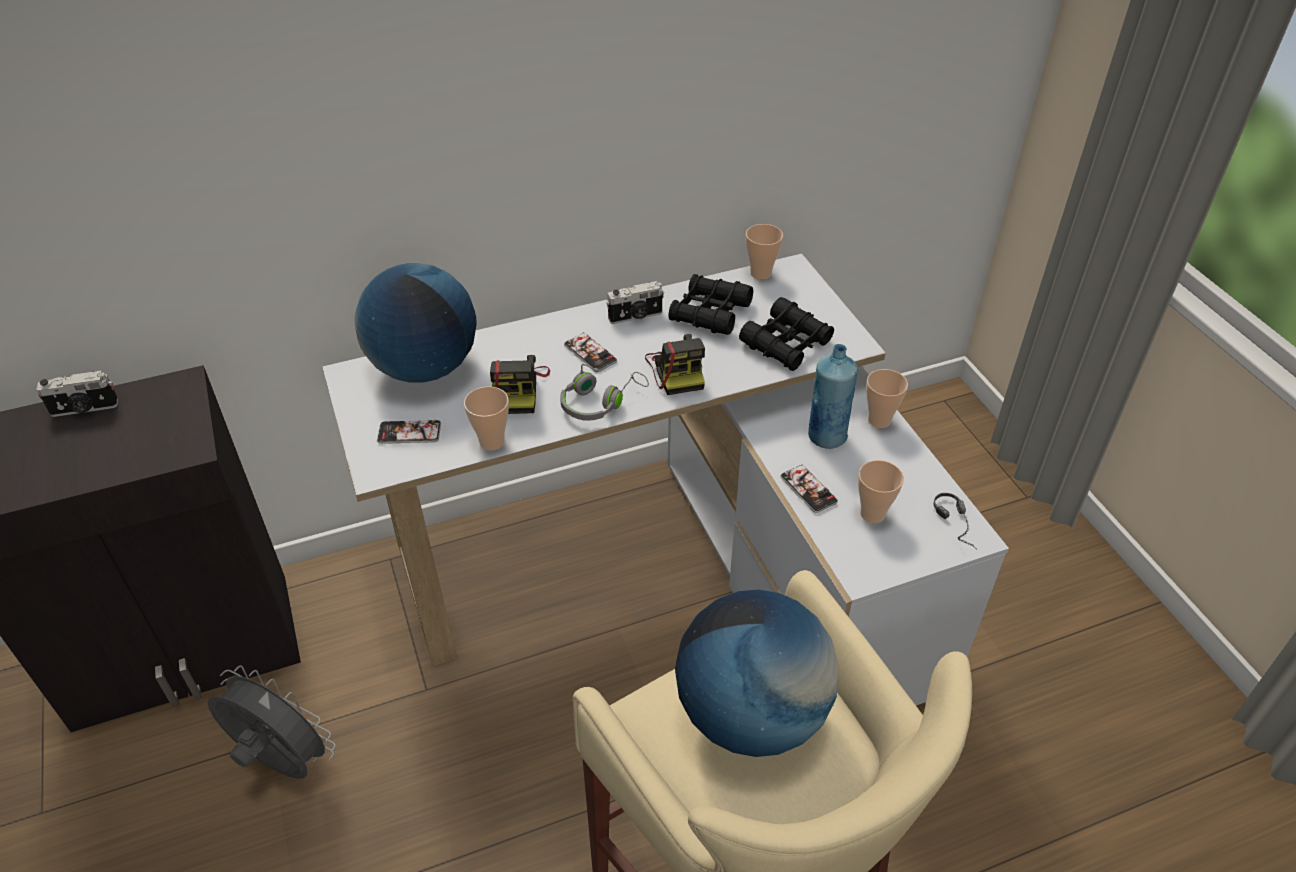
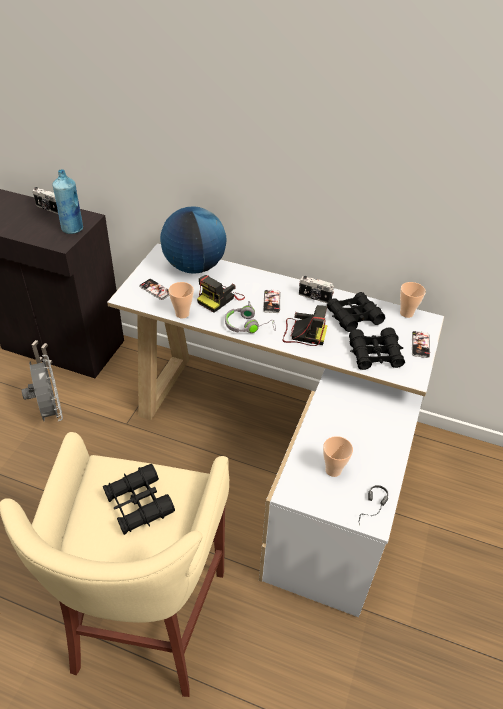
camera: 40 degrees right, 0 degrees up
(677, 370) = (303, 333): camera -> camera turned 105 degrees counterclockwise
(751, 715) = (138, 504): globe -> black binoculars
(808, 489) = (314, 435): phone -> phone (420, 345)
(826, 436) = (357, 417): blue bottle -> blue bottle (72, 229)
(879, 420) = (396, 428): cup -> none

